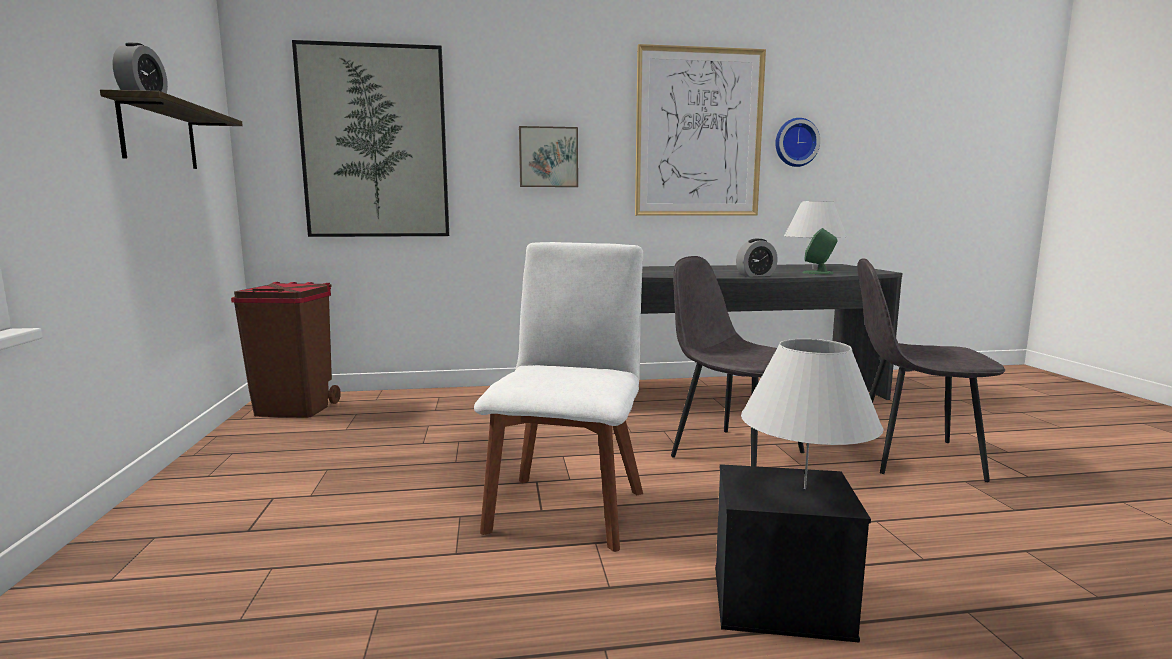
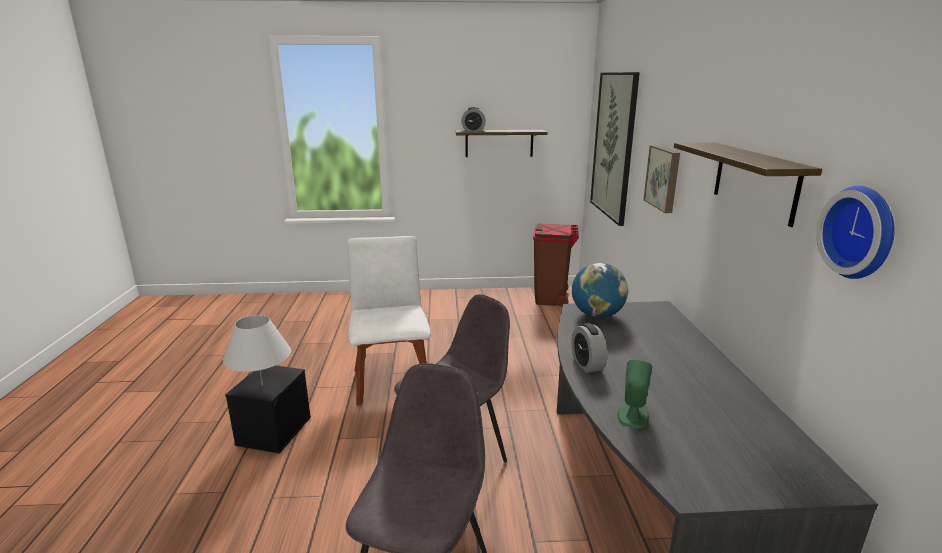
camera: 95 degrees right, 10 degrees up
(567, 507) = (391, 380): white chair -> white chair turned 120 degrees counterclockwise
(651, 273) = (597, 315): none -> globe
(698, 133) = (754, 181): picture -> shelf
(812, 269) = (707, 429): white table lamp -> none

